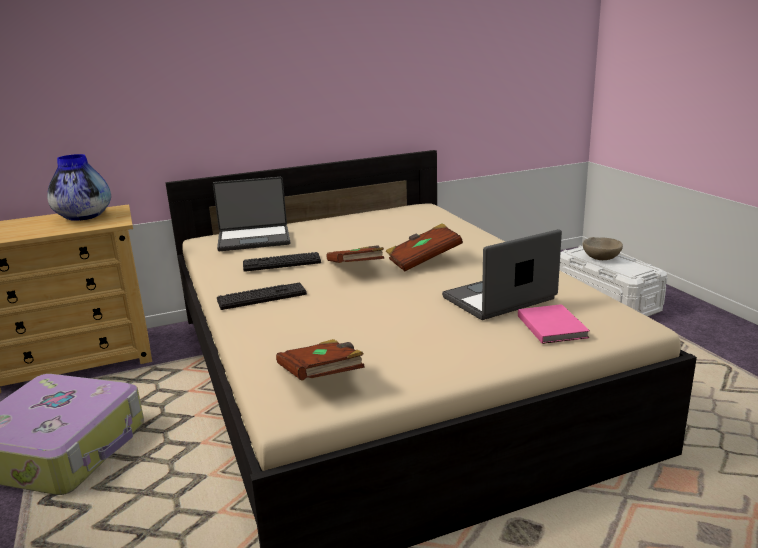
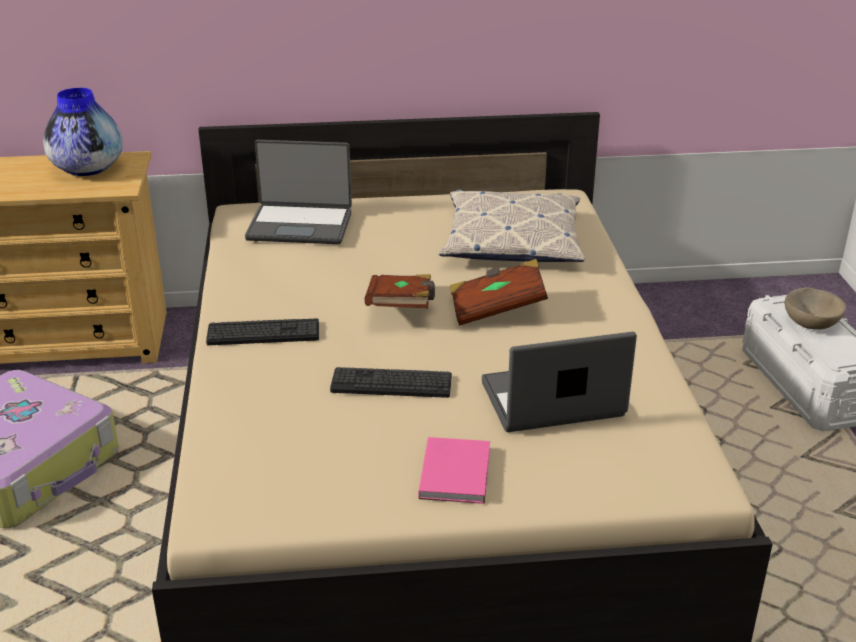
camera: 15 degrees right, 10 degrees up
(282, 263) = (313, 278): keyboard -> keyboard (391, 384)
(322, 377) = (269, 479): brown book -> none
(406, 229) = (512, 241): none -> pillow
(552, 326) = (588, 461): pink book -> pink book (456, 472)

